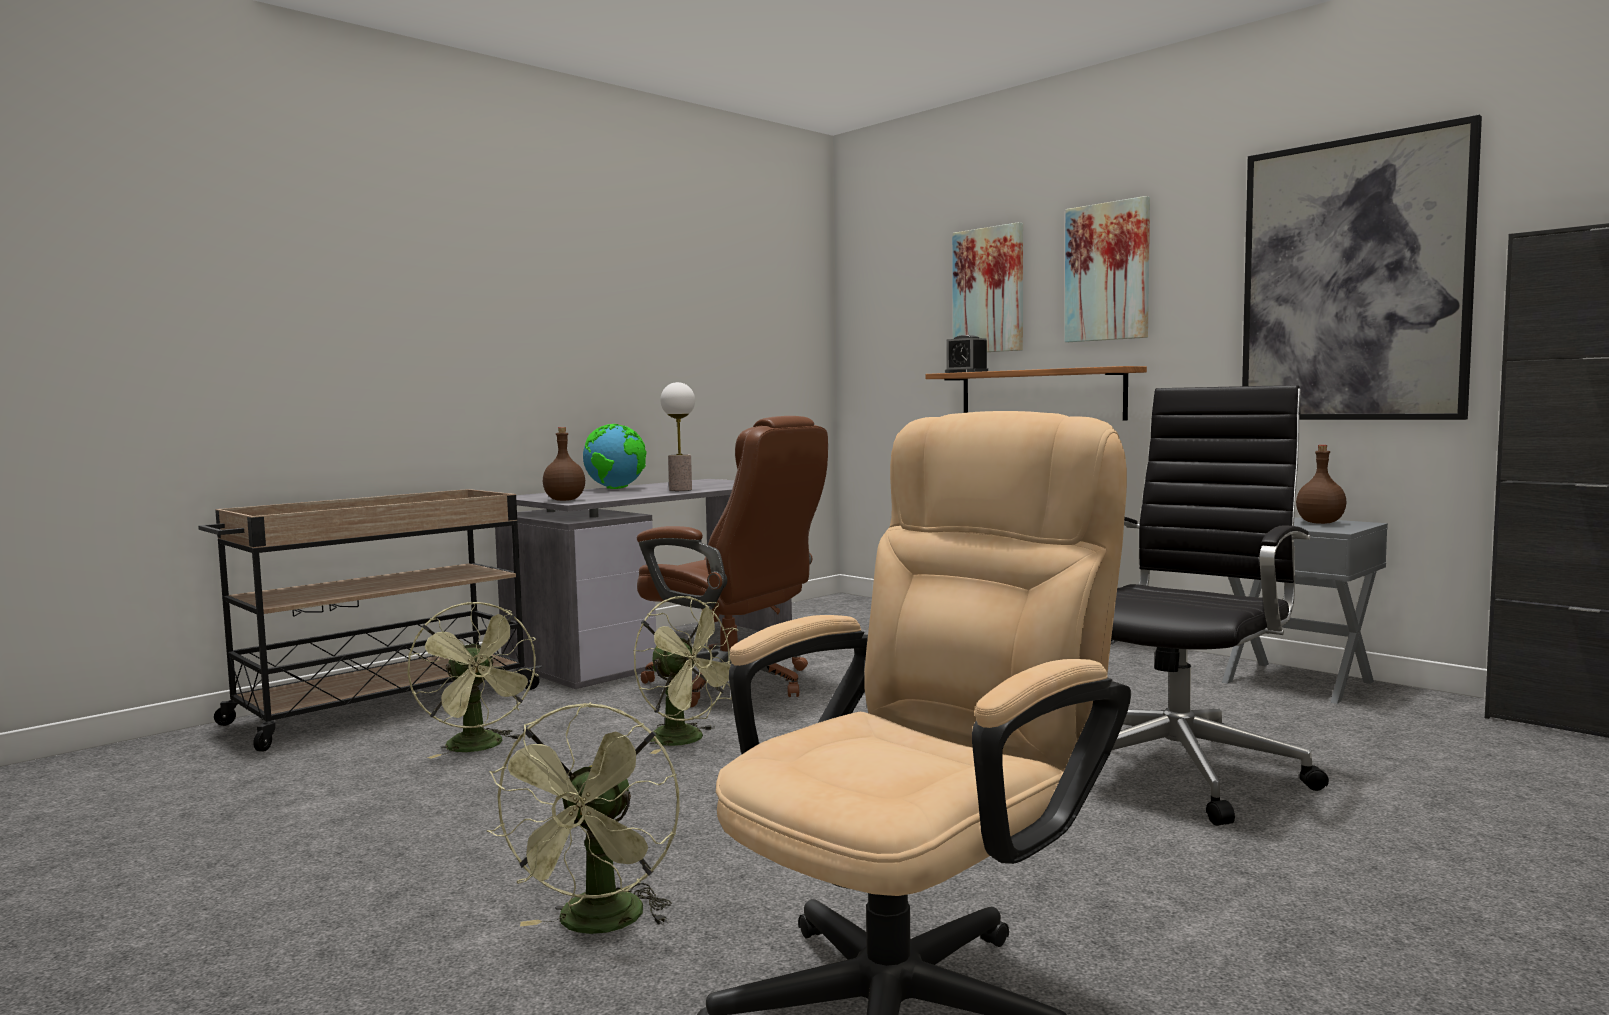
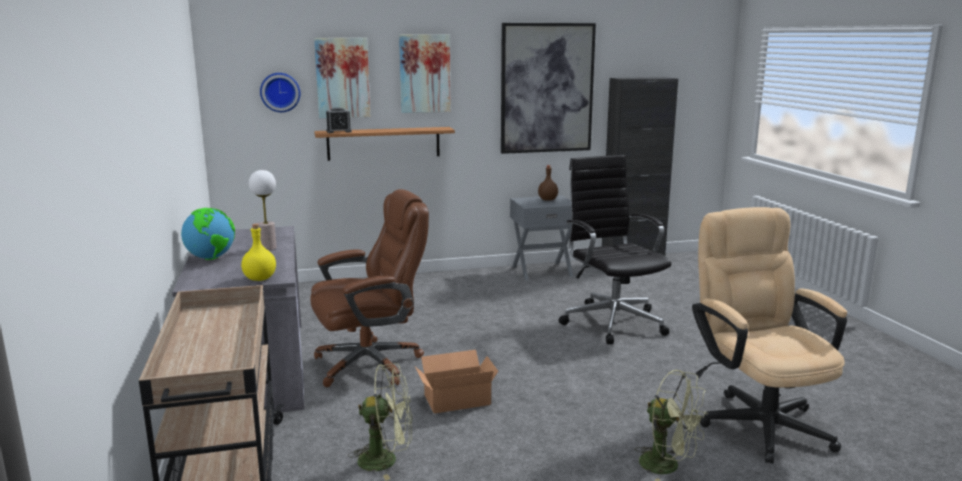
camera: 60 degrees left, 10 degrees up
(565, 500) = (260, 279): brown bottle -> yellow bottle
(686, 740) = (455, 398): green fan -> cardboard box
(914, 317) = (280, 92): none -> wall clock

